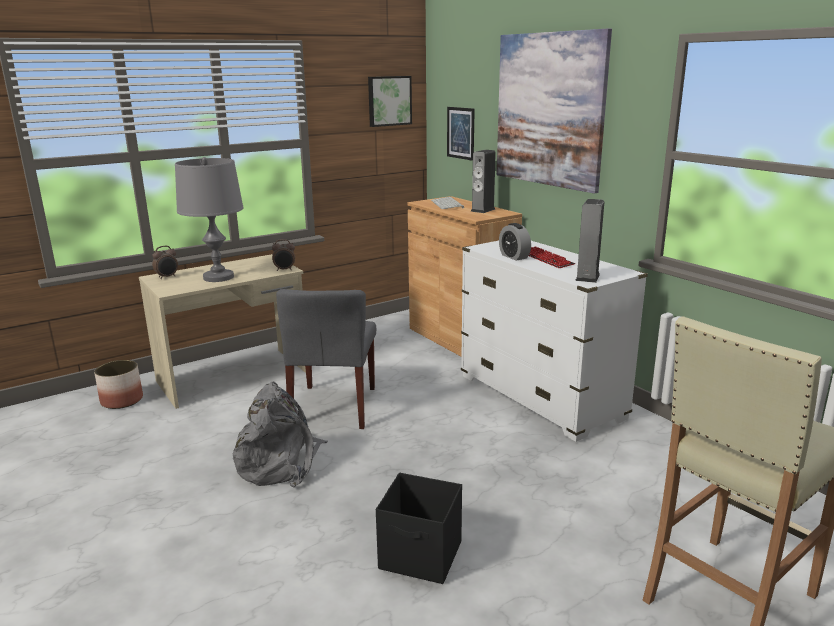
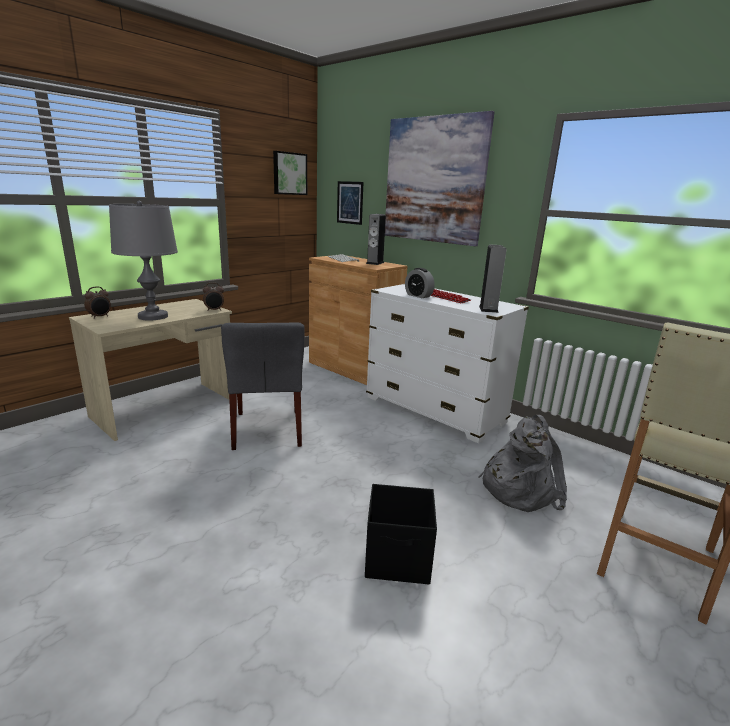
camera: 15 degrees left, 0 degrees up
(122, 401) = (55, 437): planter -> none
(280, 463) = (235, 484): grey backpack -> grey backpack (519, 488)

